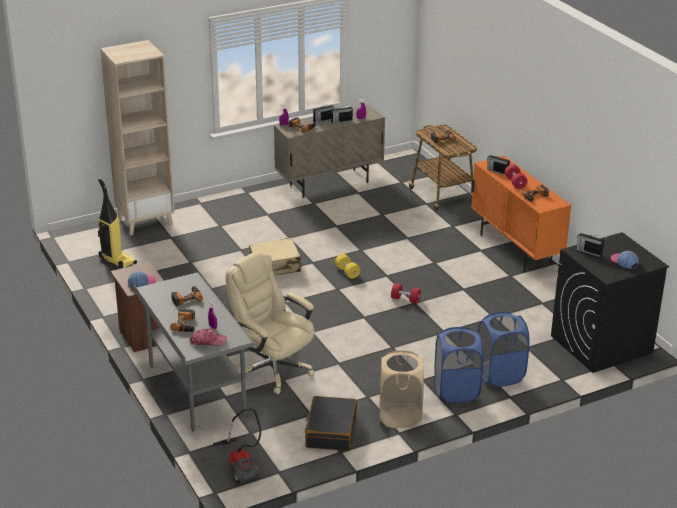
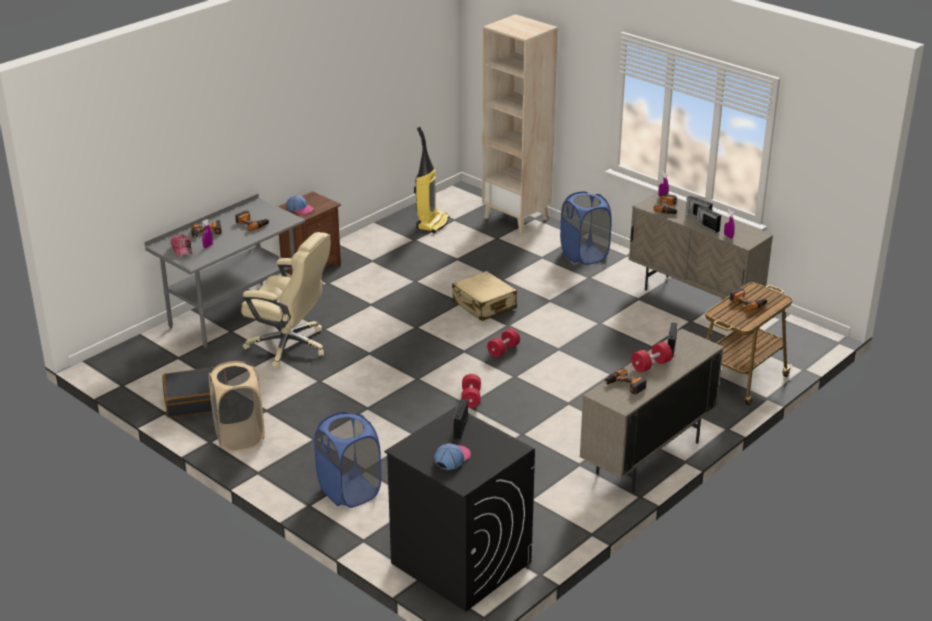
camera: 70 degrees right, 0 degrees up
(241, 465) = (126, 364): vacuum cleaner -> none
(272, 369) = (289, 346): beige office chair -> beige office chair turned 90 degrees clockwise
(347, 272) = (503, 350): yellow dumbbell -> red dumbbell
(456, 391) = (302, 465): blue laundry basket -> blue laundry basket (584, 255)
(515, 250) = (647, 458): orange cabinet -> beige cabinet

